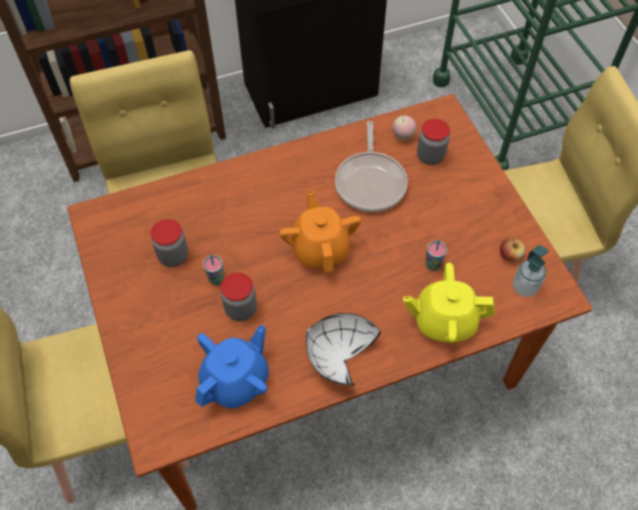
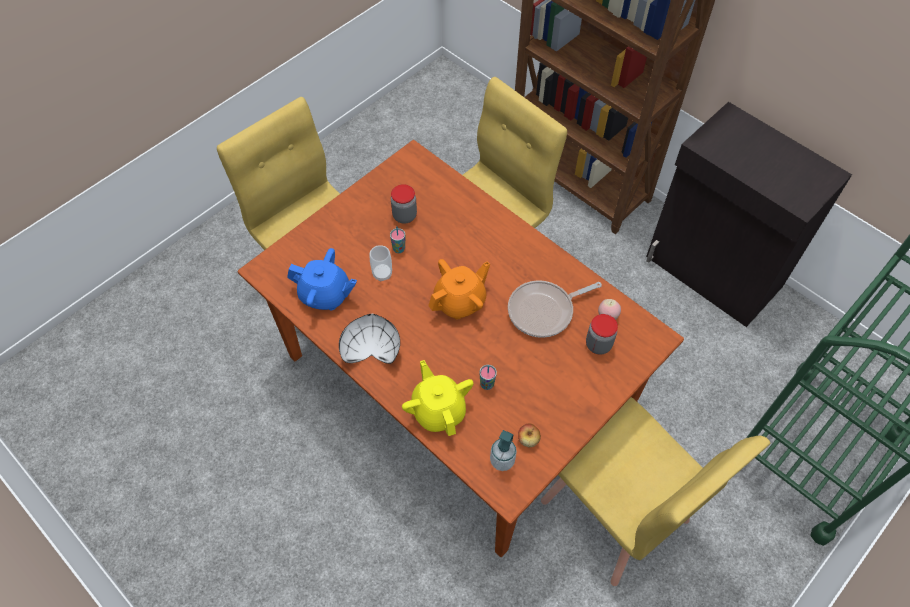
camera: 65 degrees right, 0 degrees up
(241, 309) = (382, 274): jar -> cup

